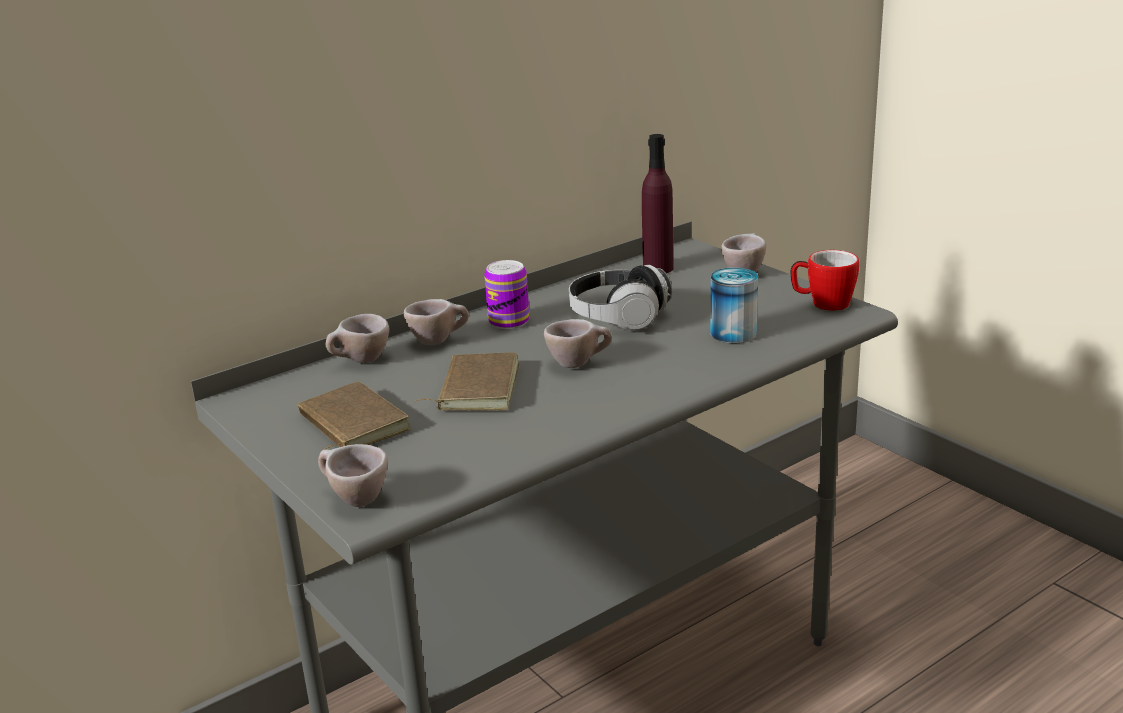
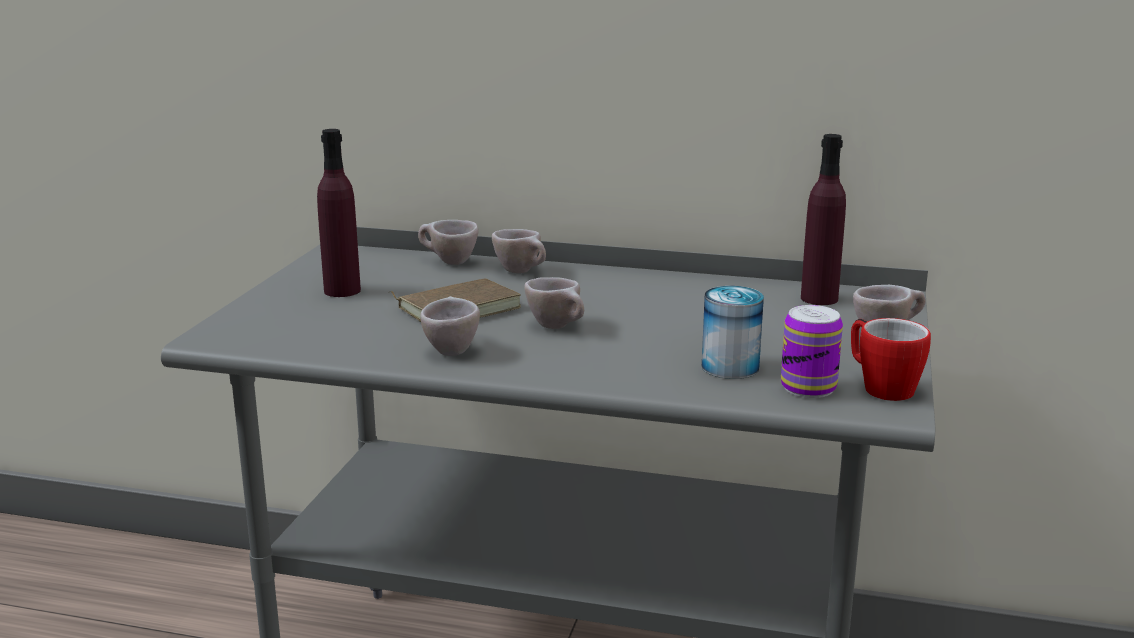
camera: 50 degrees right, 5 degrees down
(350, 424) = (342, 291): brown book -> purple bottle
(353, 499) = (227, 327): beige cup -> beige cup (450, 349)
(509, 321) = (599, 282): can -> can (808, 388)
(619, 317) = (679, 315): headphones -> none

